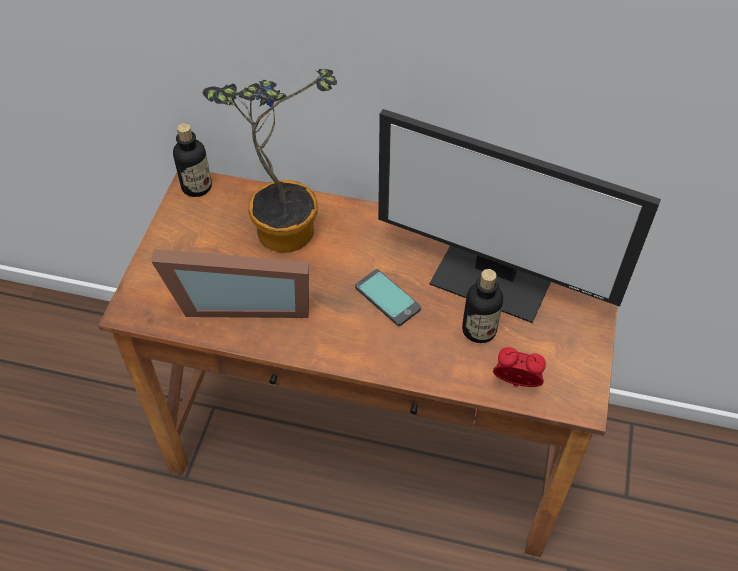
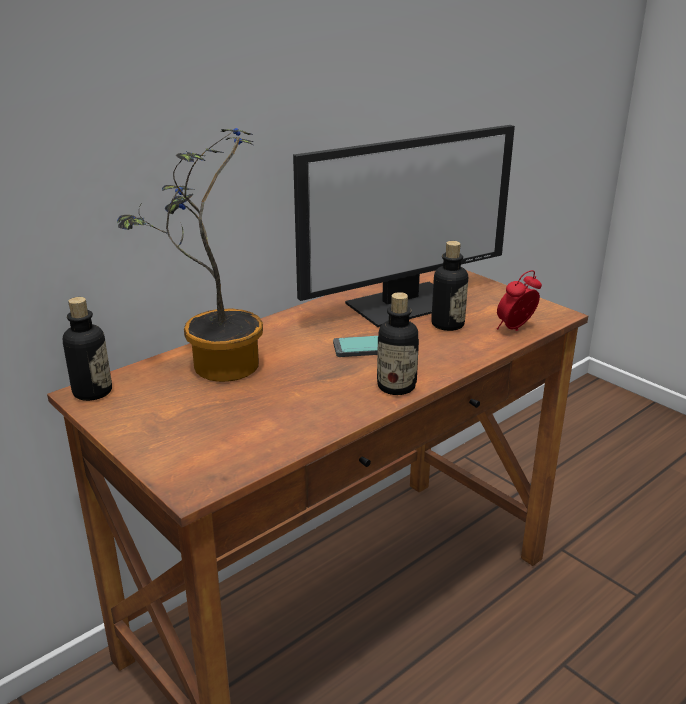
camera: 55 degrees left, 25 degrees down
(242, 300) = (275, 415): picture frame -> none
(338, 349) = (396, 386): none -> bottle

